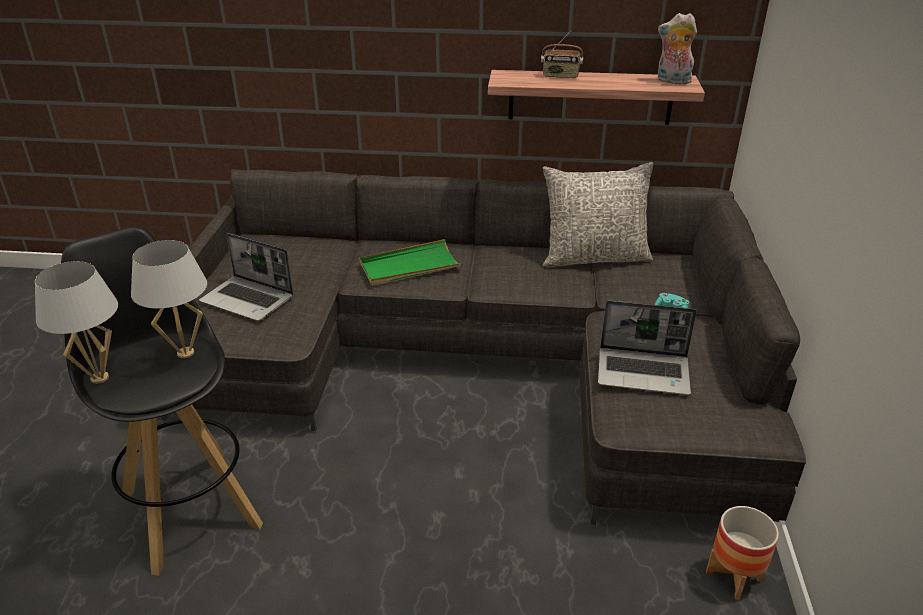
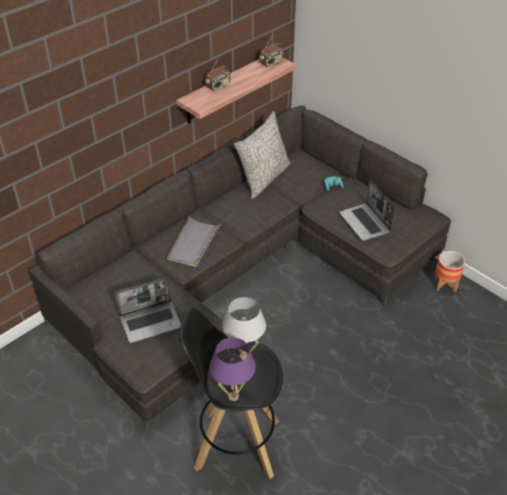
camera: 50 degrees left, 10 degrees up
(99, 378) = (233, 396): white table lamp -> purple table lamp
(409, 266) = (193, 243): green tray -> grey tray
(644, 372) = (365, 223): laptop -> laptop turned 105 degrees clockwise
(672, 81) = (271, 63): plush toy -> radio

